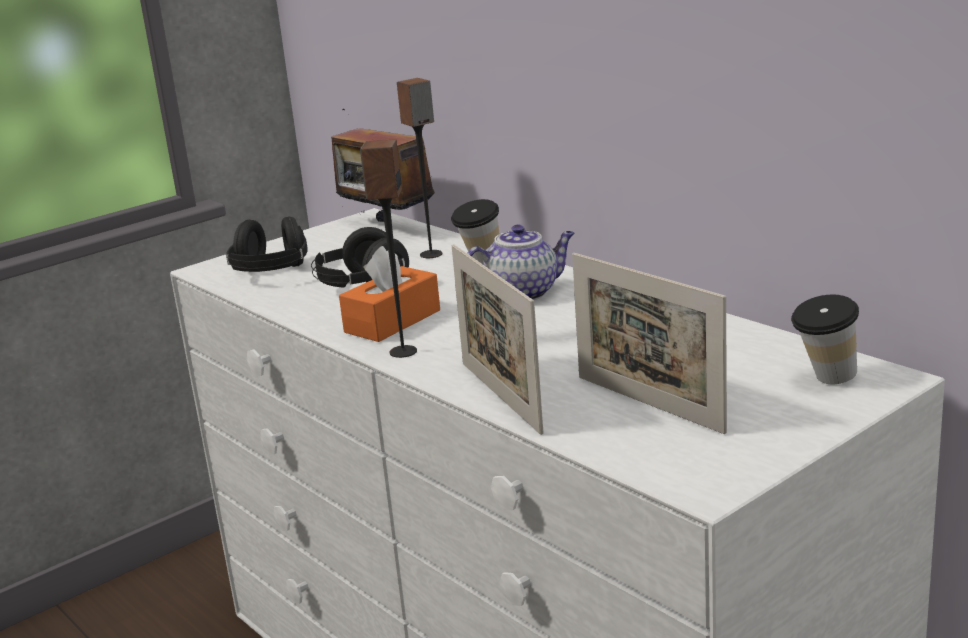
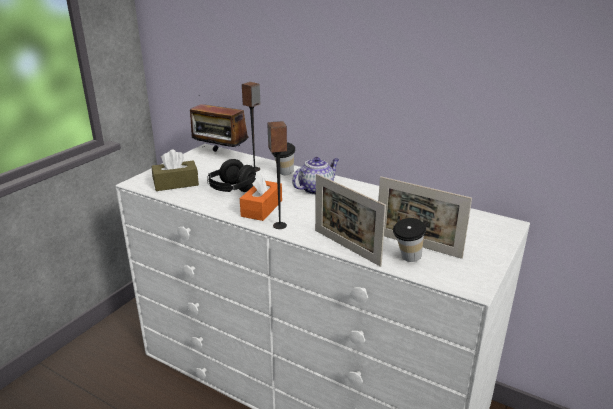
camera: 20 degrees left, 5 degrees up
(272, 273) = (176, 184): black headphones -> brown tissue box
(824, 380) = (484, 227): cup -> cup (407, 259)

